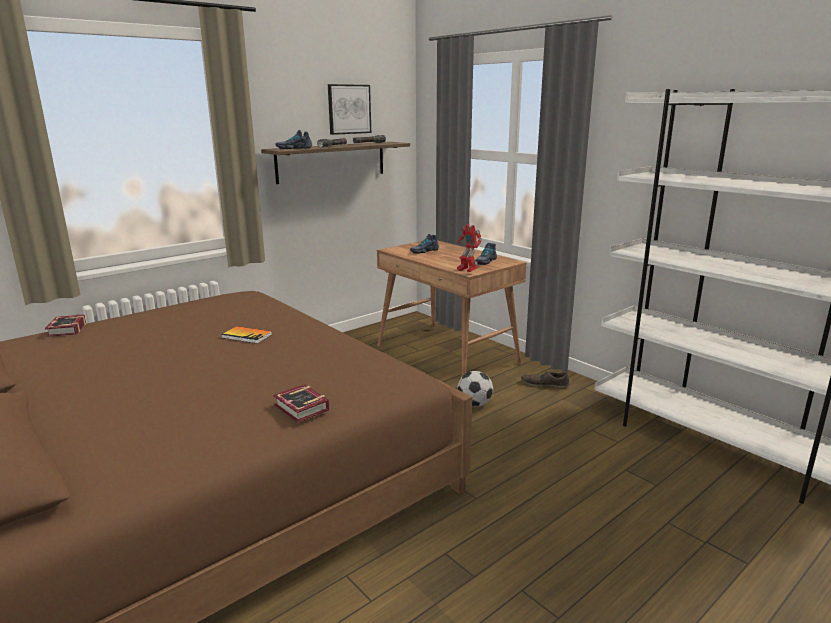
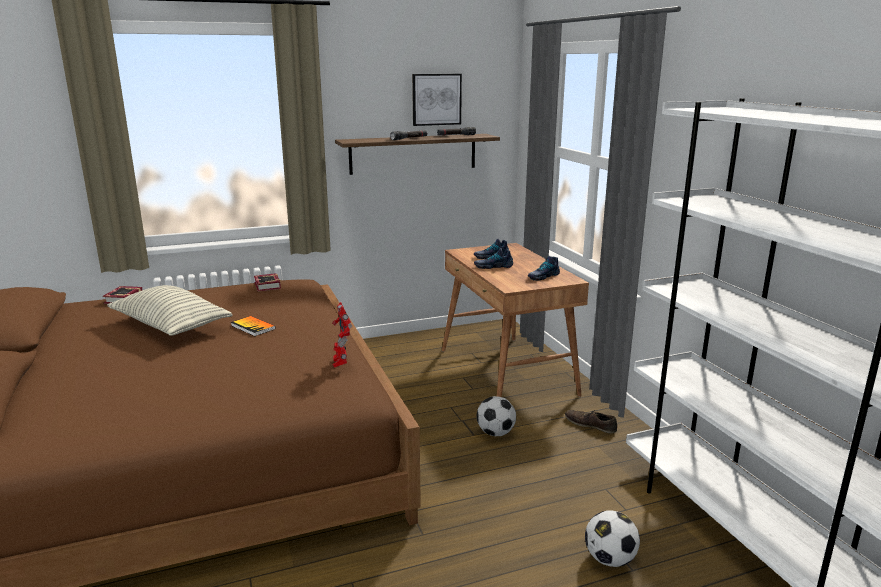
camera: 20 degrees right, 0 degrees up
(154, 347) = (171, 326): none -> pillow
(294, 148) = (365, 140): shoe -> shoe (493, 266)
(301, 409) = (228, 409): book -> book (266, 286)
(467, 271) = (509, 286): toy robot -> toy robot (341, 364)
(634, 481) = (609, 559): none -> football

